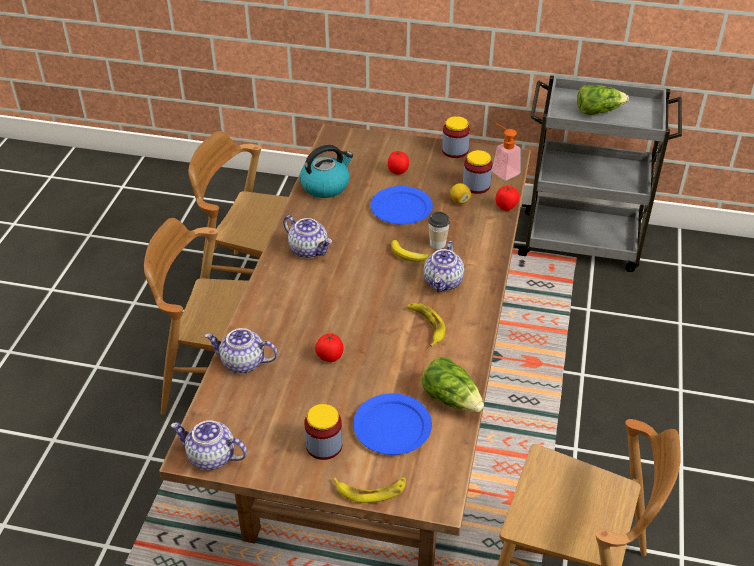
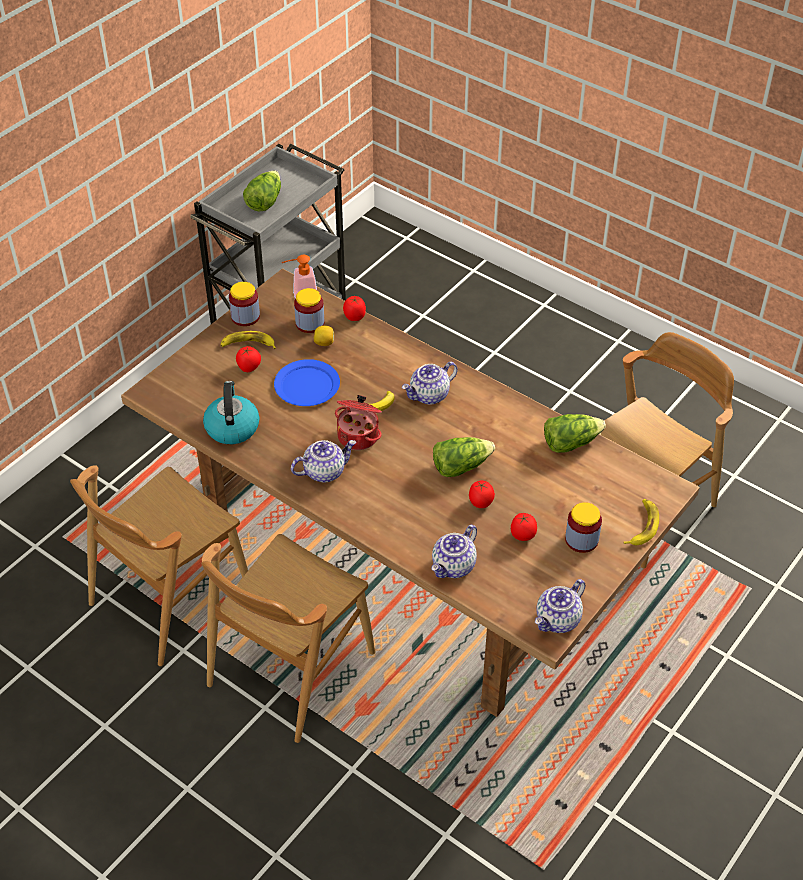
camera: 65 degrees left, 5 degrees up
(305, 399) = (523, 536): none -> tomato
(363, 256) = (359, 436): none -> cooking pot
(368, 330) = (460, 466): none -> lettuce
(393, 427) = (582, 489): blue plate -> none
(426, 325) = (477, 426): banana -> banana (248, 344)
(437, 243) = (375, 380): cup -> none
(443, 282) = (429, 395): teapot -> teapot turned 105 degrees clockwise

